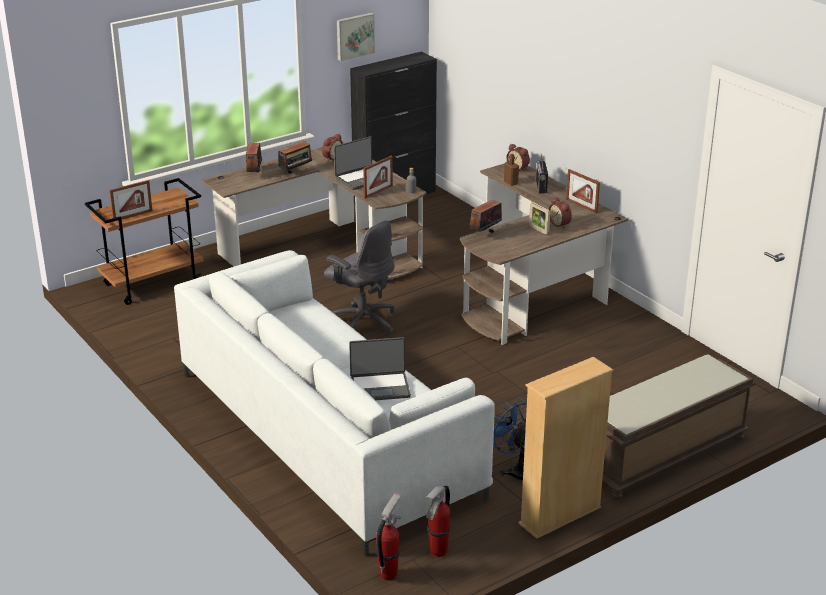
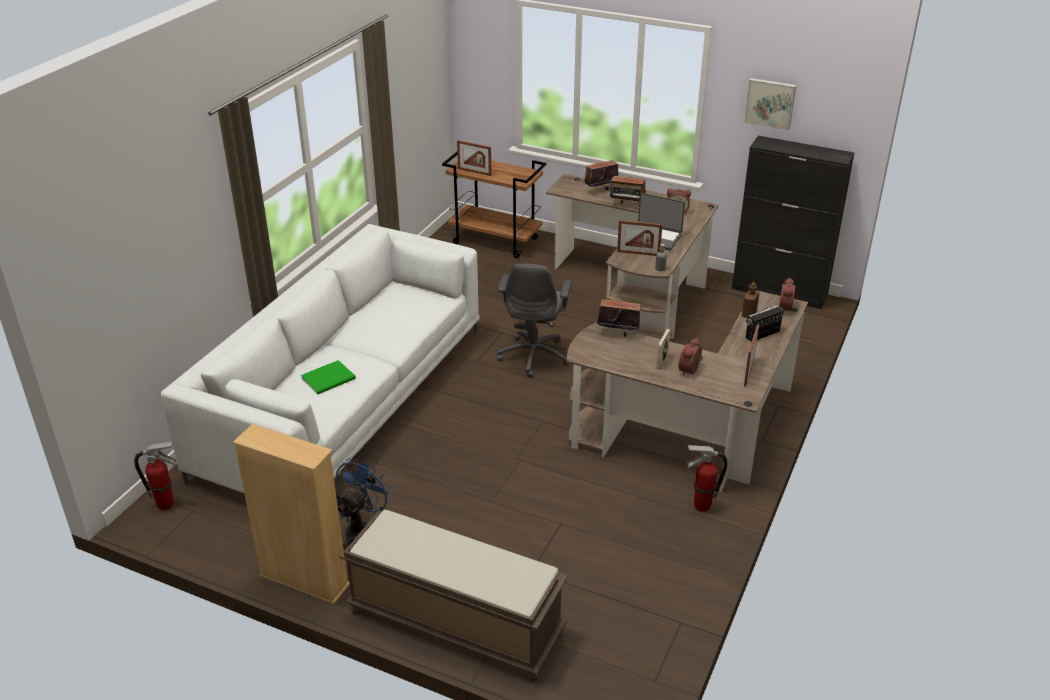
camera: 60 degrees right, 5 degrees up
(380, 387) = (330, 379): laptop -> green book
(438, 552) = (210, 521): fire extinguisher -> fire extinguisher (701, 506)

